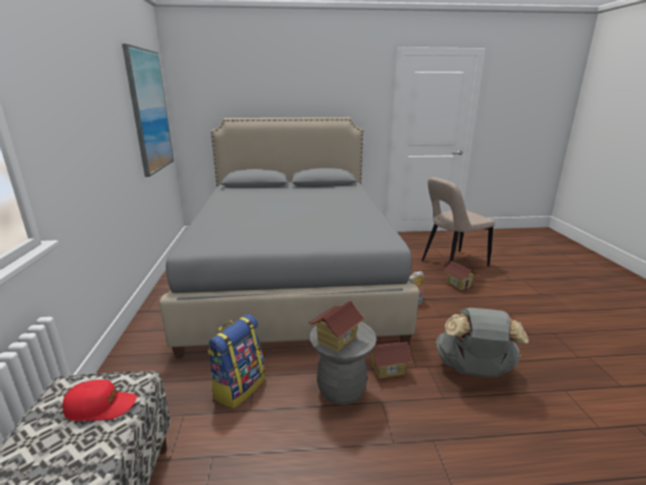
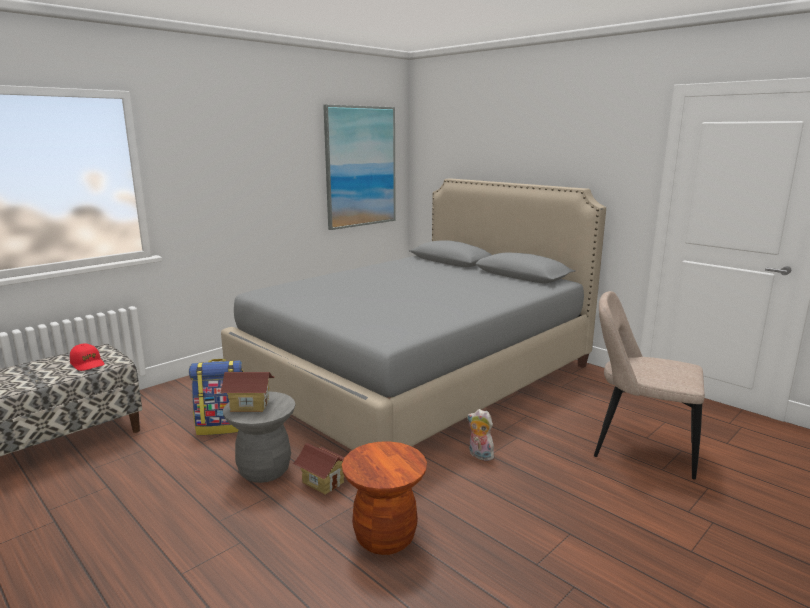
camera: 50 degrees right, 5 degrees down
(458, 284) = (584, 471): toy house -> none
(473, 370) = (385, 537): grey backpack -> brown stool

